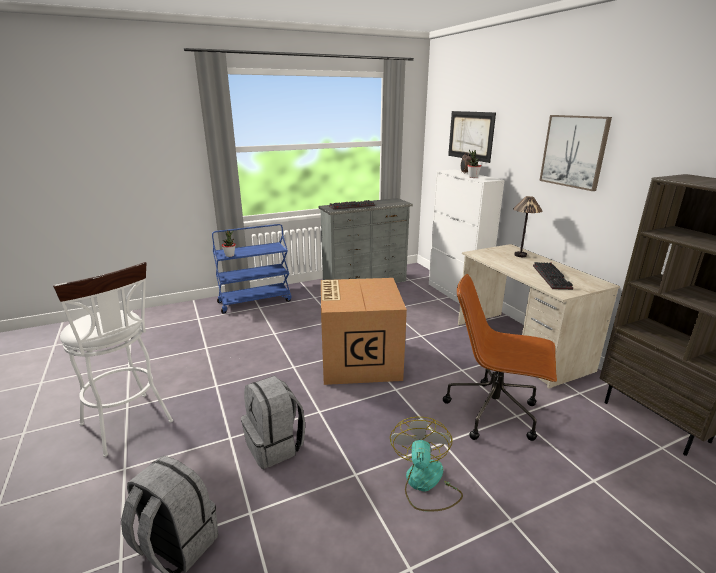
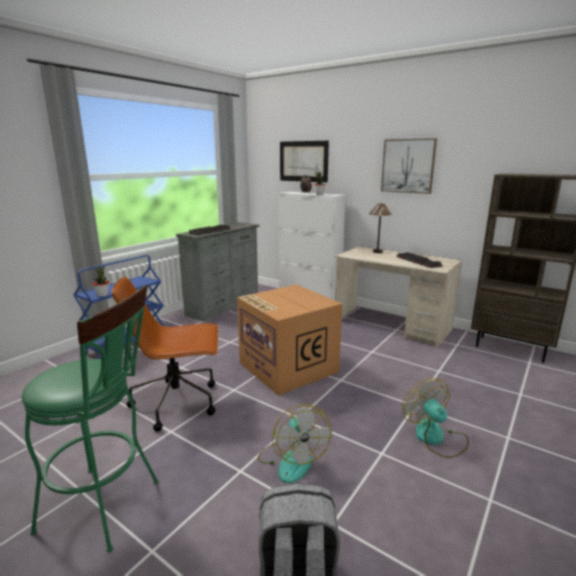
camera: 30 degrees left, 5 degrees down
(130, 426) = (108, 507): white stool -> green stool
(275, 446) = (292, 460): grey backpack -> fan
(494, 412) = (423, 373): brown office chair -> brown office chair (178, 402)

